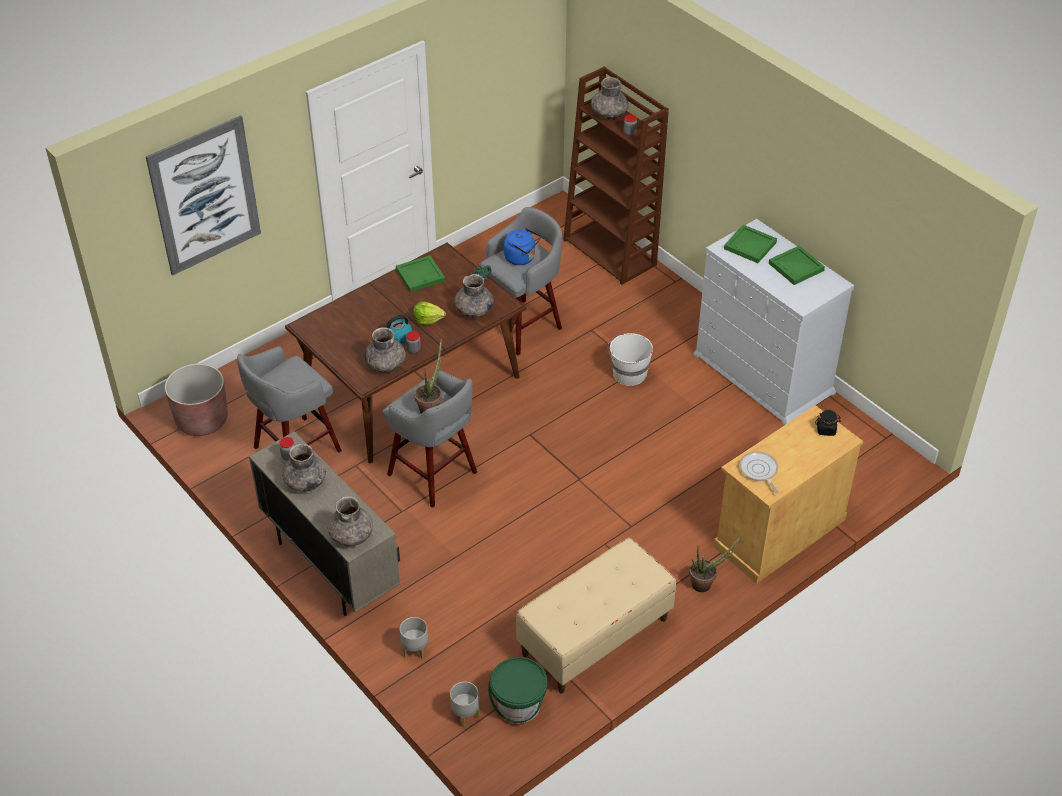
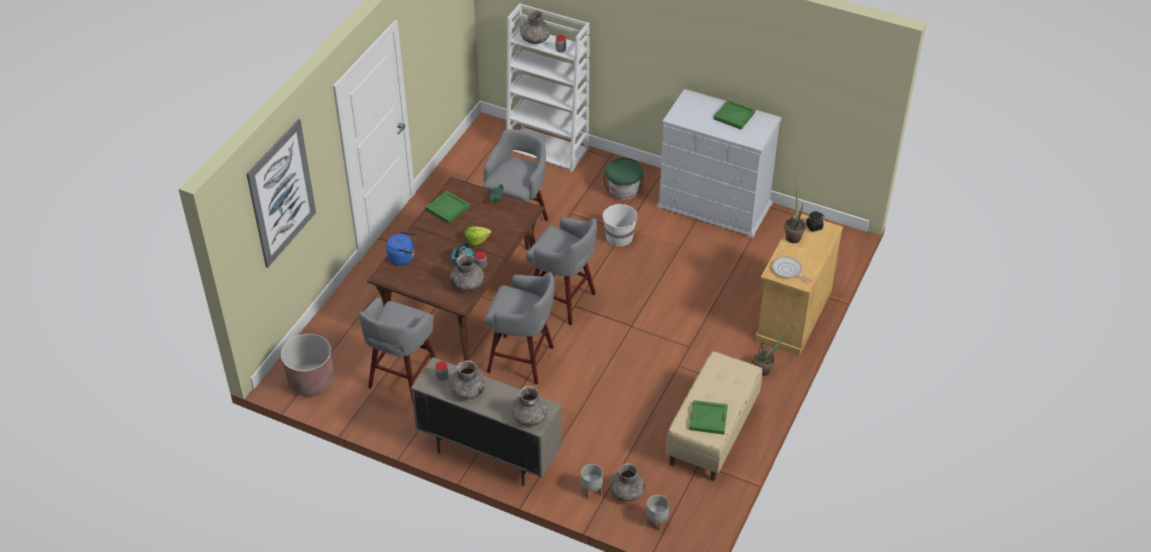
camera: 25 degrees left, 0 degrees up
(431, 407) = (521, 304): potted plant -> potted plant (792, 235)
(474, 310) = (507, 222): grey vase -> grey vase (626, 492)
(518, 705) = (689, 500): green bucket -> green bucket (623, 190)
(520, 425) = (563, 301): none -> grey stool
(521, 258) = (514, 171): blue kettle -> blue kettle (403, 257)
(611, 252) = (548, 149): brown bookcase -> white bookcase
(750, 245) = (692, 110): green tray -> green tray (707, 418)

